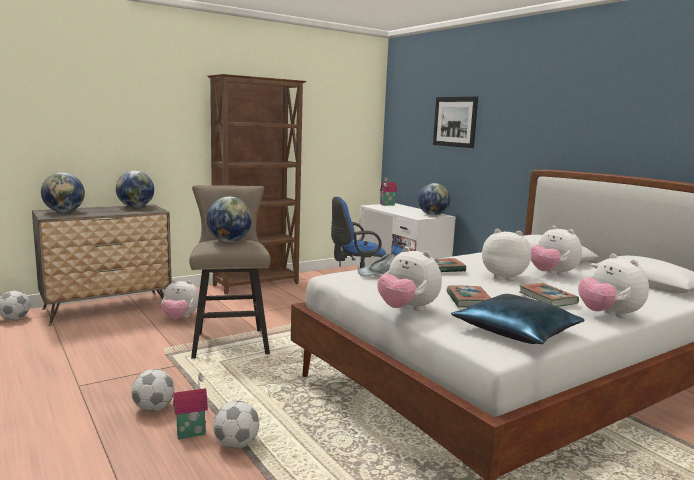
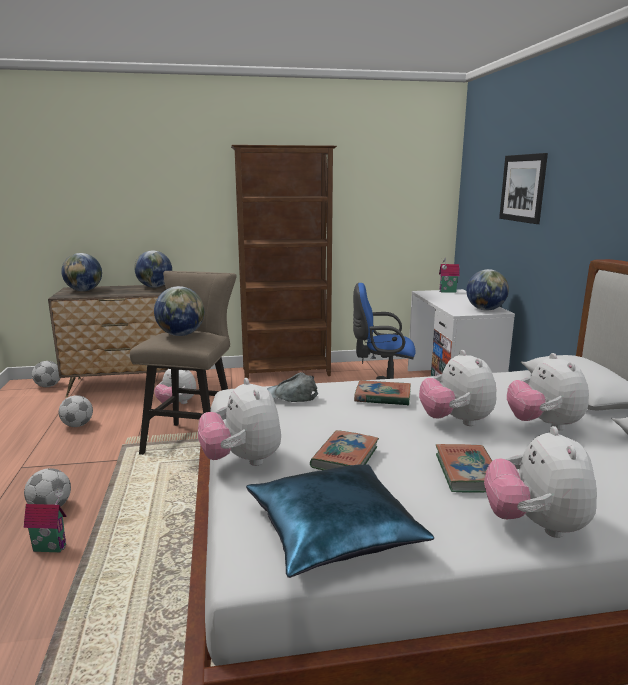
camera: 25 degrees right, 5 degrees up
(236, 444) = (74, 573): football -> football (78, 425)
(504, 277) = (455, 421): plush toy -> plush toy turned 150 degrees counterclockwise

